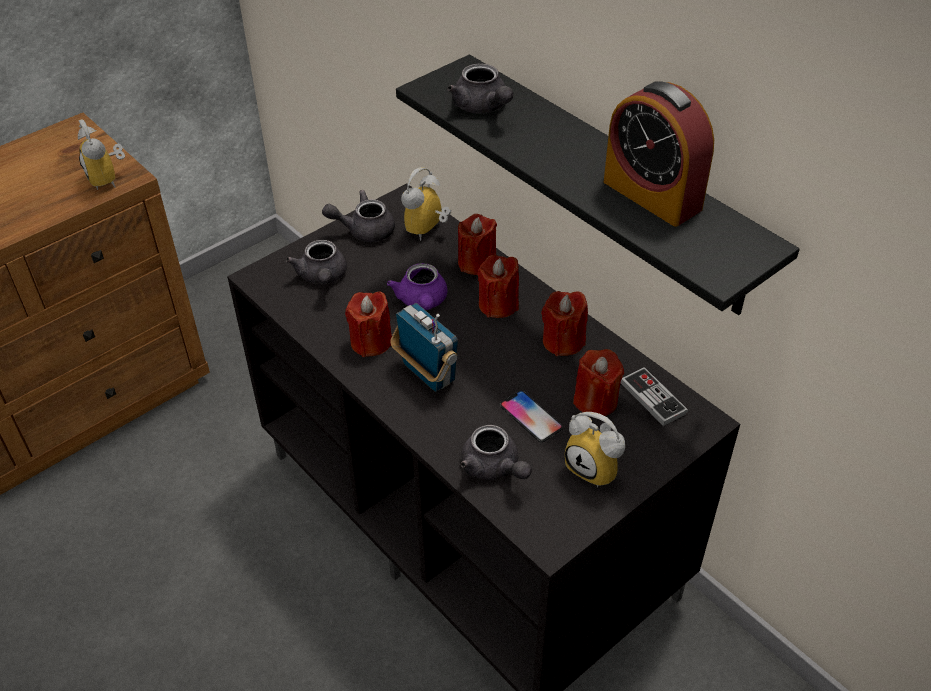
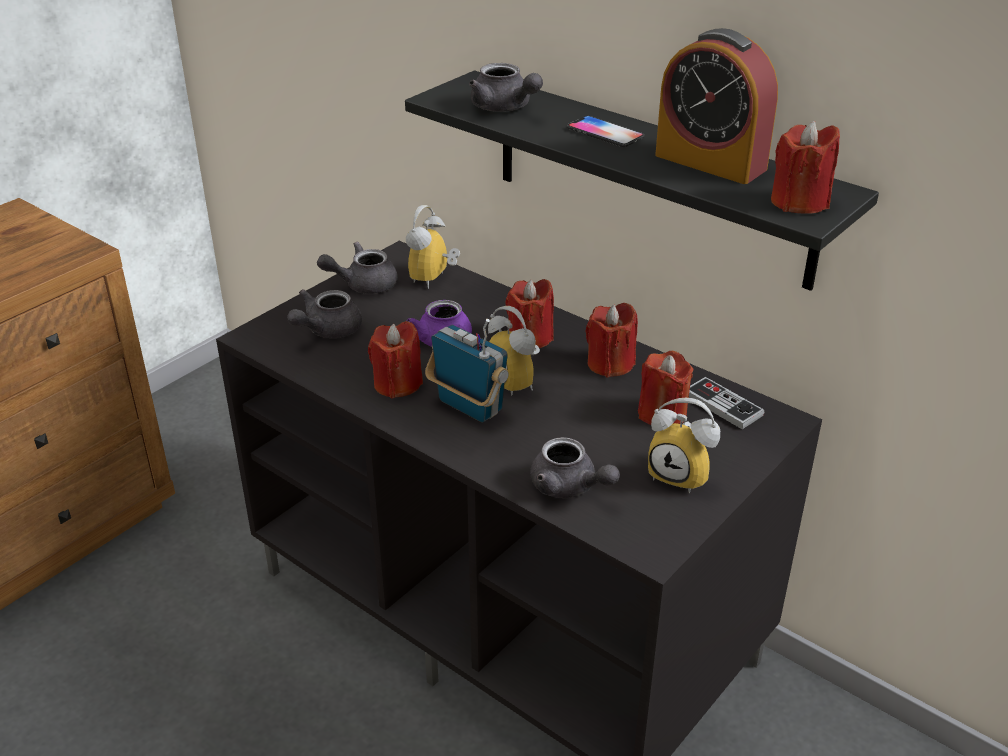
camera: 10 degrees left, 10 degrees down
(109, 179) = (62, 254): alarm clock -> alarm clock (517, 381)
(322, 277) = (327, 330): grey teapot -> grey teapot turned 60 degrees clockwise
(477, 263) = (496, 303): red candle -> red candle (799, 202)
(530, 417) = (596, 436): phone -> phone (605, 133)

